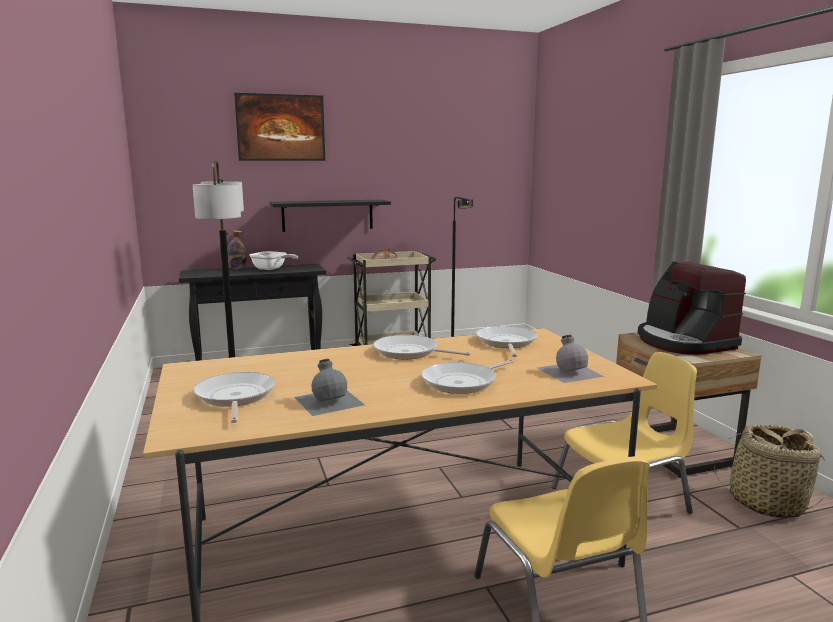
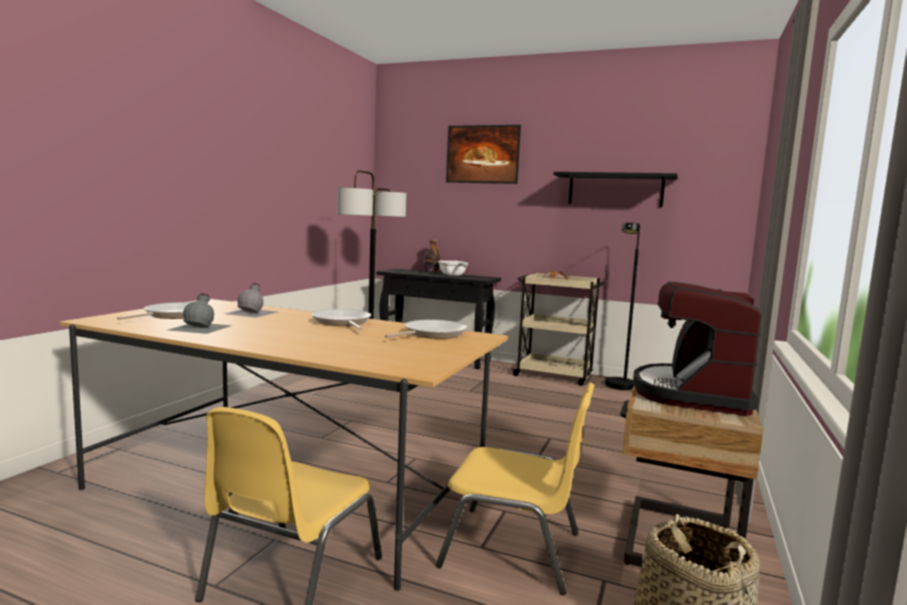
camera: 40 degrees right, 5 degrees down
(327, 215) = (515, 234): black shelf -> black shelf (615, 190)
(463, 382) = (302, 341): frying pan -> none
(569, 371) = (399, 357): grey bottle -> grey bottle (252, 312)

